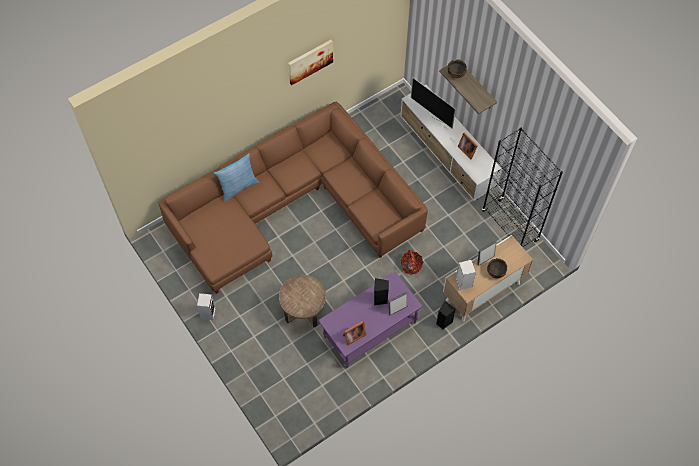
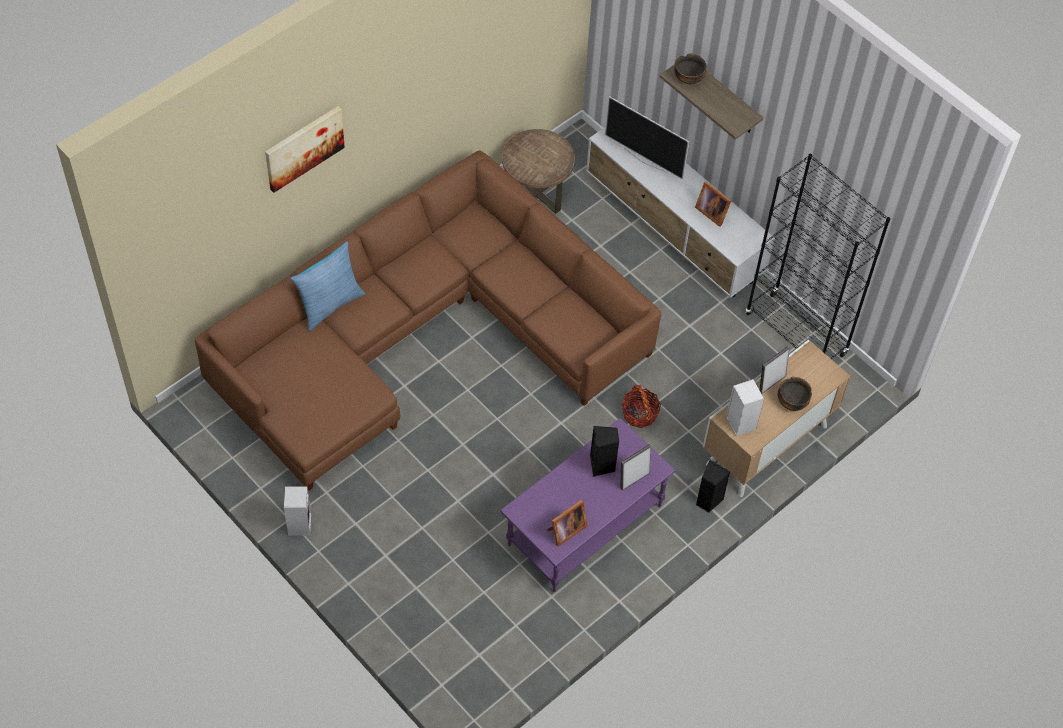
camera: 10 degrees left, 5 degrees down
(303, 310) = (466, 504): brown side table -> brown side table (536, 192)
(310, 61) = (440, 76): picture -> picture (304, 147)

